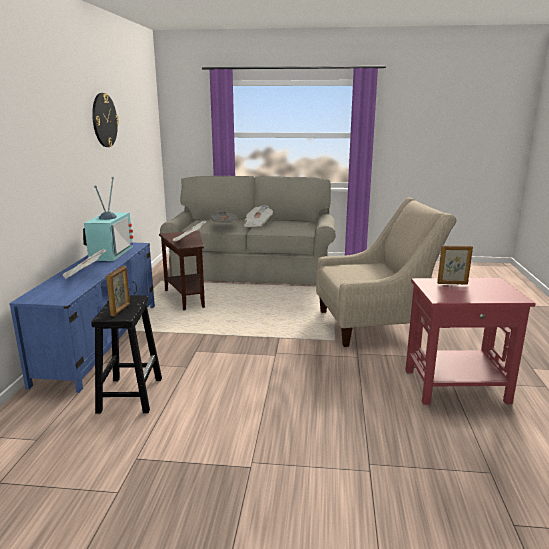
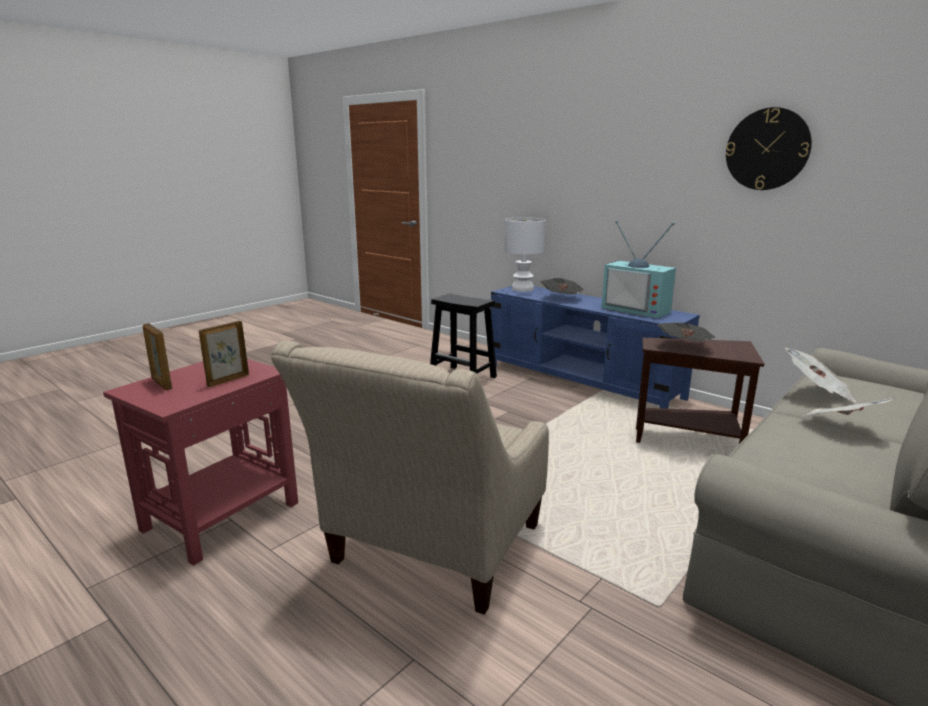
camera: 125 degrees right, 0 degrees up
(46, 295) = (523, 289): none -> white table lamp
(121, 310) = (456, 299): picture frame -> picture frame (161, 384)

